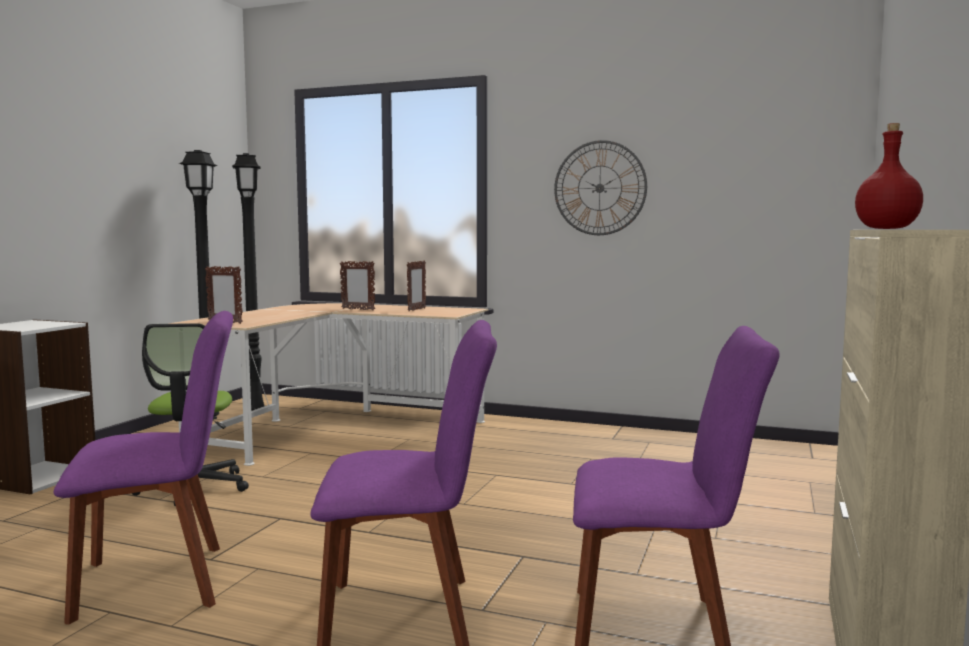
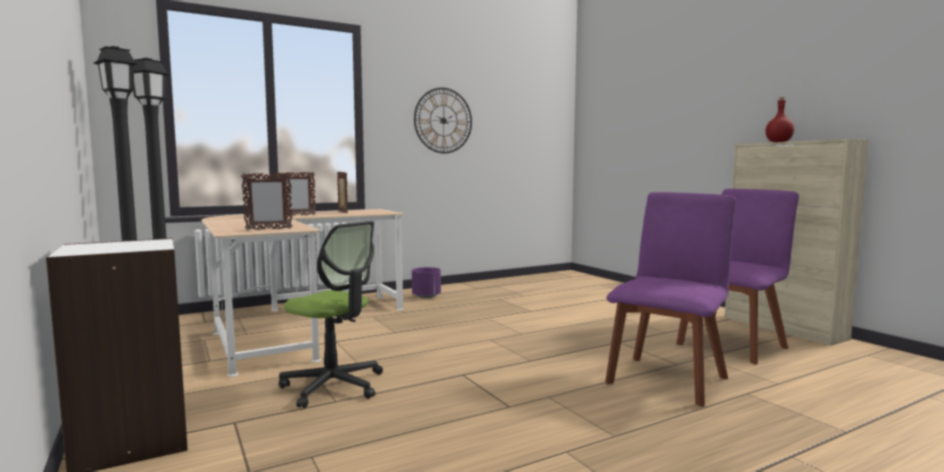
camera: 50 degrees left, 0 degrees up
(160, 581) = (530, 427): purple chair -> none
(524, 433) = (426, 296): none -> purple planter

